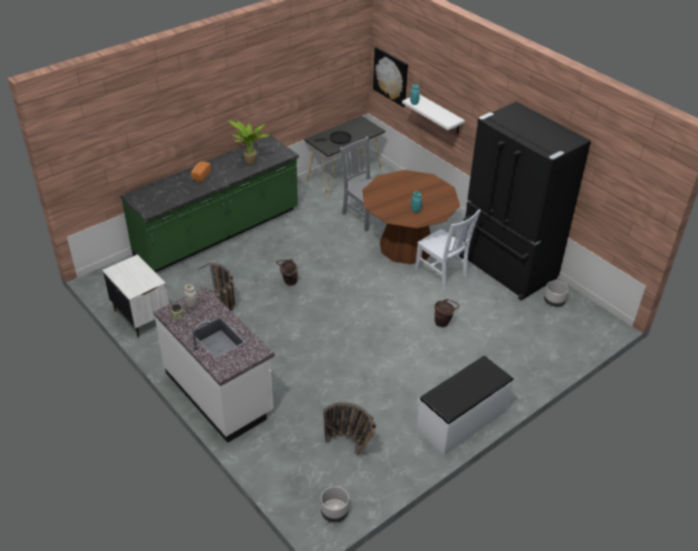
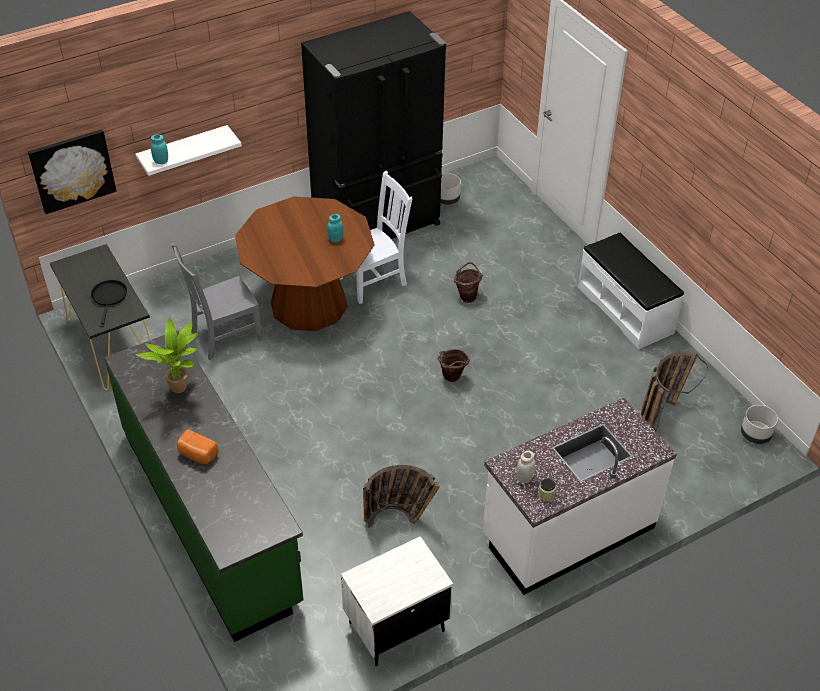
camera: 80 degrees left, 5 degrees up
(288, 282) = (355, 438): brown bucket -> brown bucket (451, 379)

